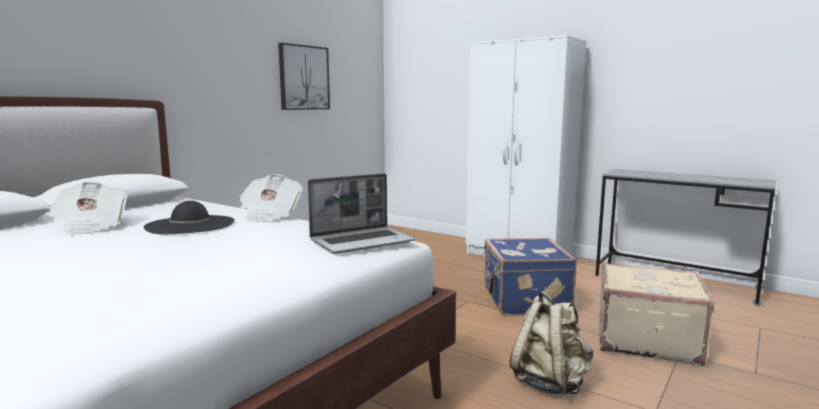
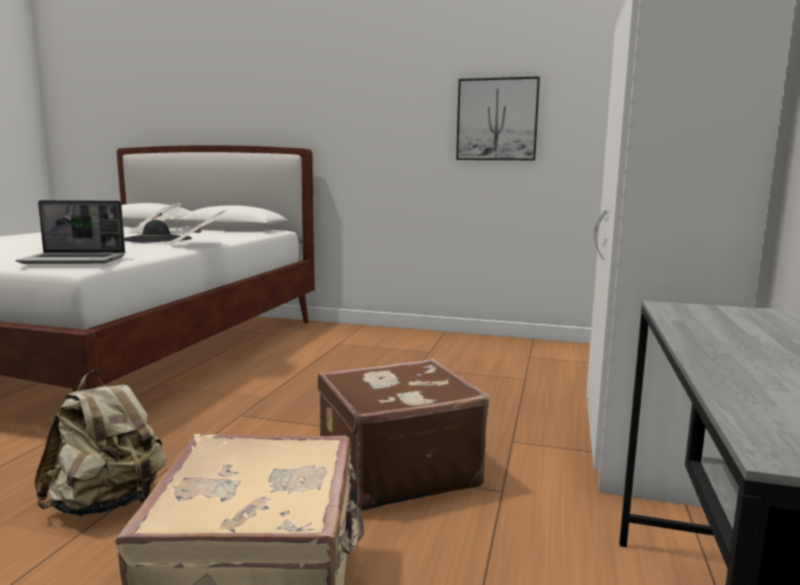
camera: 70 degrees right, 0 degrees up
(362, 241) = (75, 260): laptop -> laptop turned 45 degrees counterclockwise
(524, 301) = (395, 471): blue suitcase -> brown suitcase

